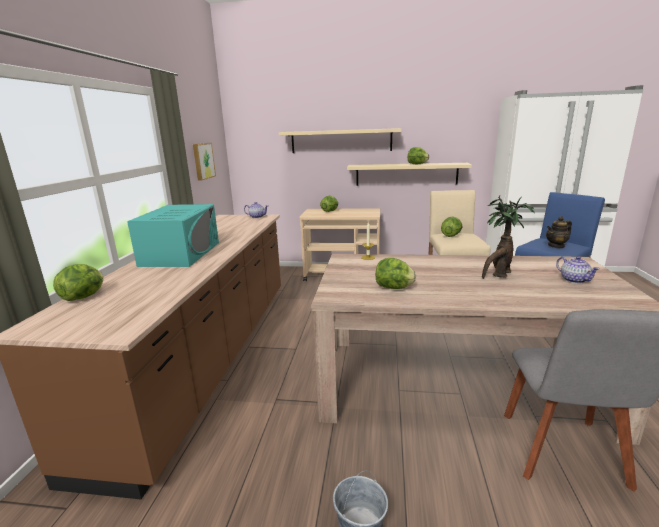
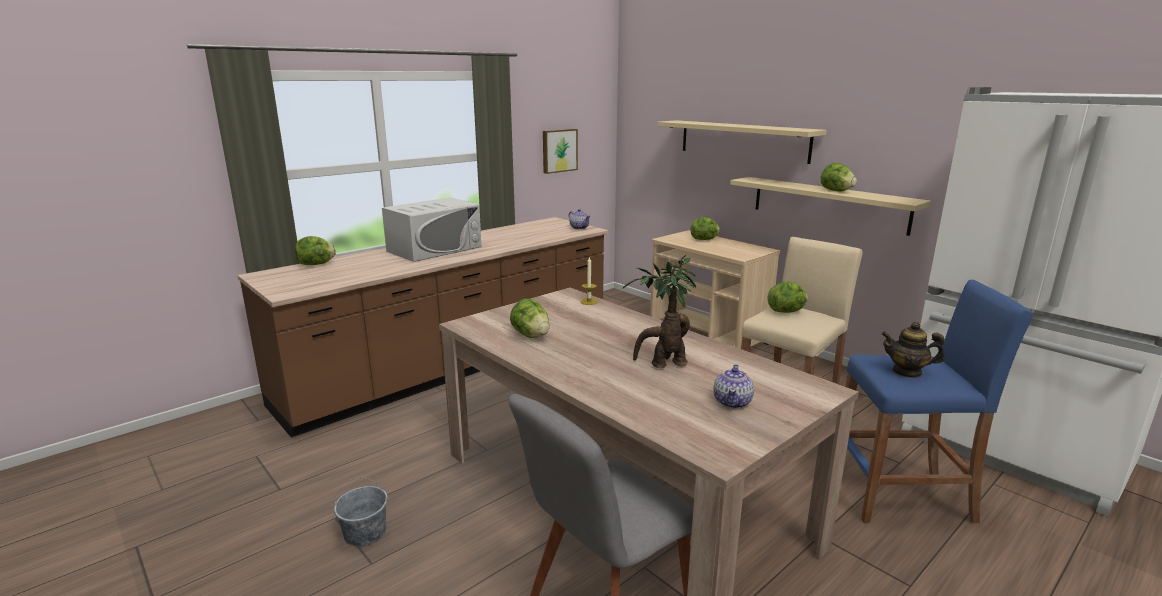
camera: 40 degrees right, 0 degrees up
(181, 253) = (435, 249): turquoise microwave -> white microwave

